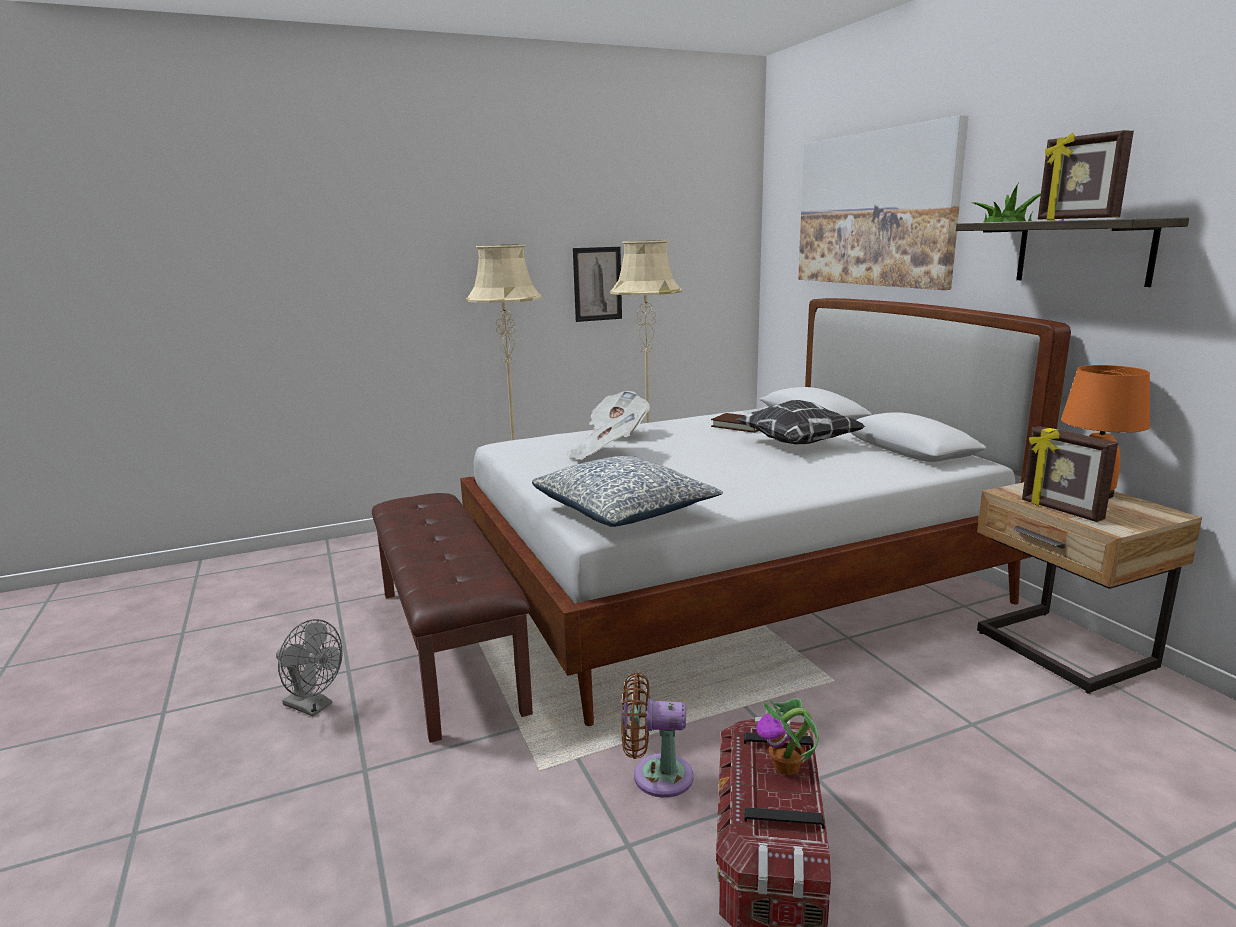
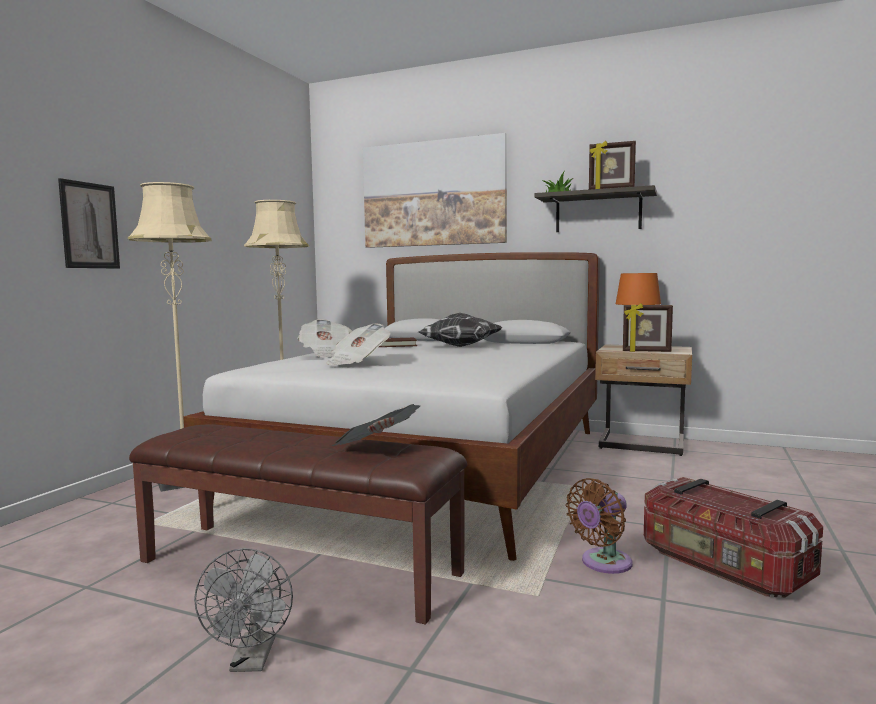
camera: 45 degrees left, 10 degrees down
(314, 706) = (251, 661): grey fan -> grey fan turned 105 degrees clockwise
(460, 569) = (376, 449): none -> newspaper
(597, 284) = (215, 242): picture -> picture (89, 225)
(625, 511) = (473, 376): pillow -> none
(787, 767) = (715, 496): potted plant -> none

